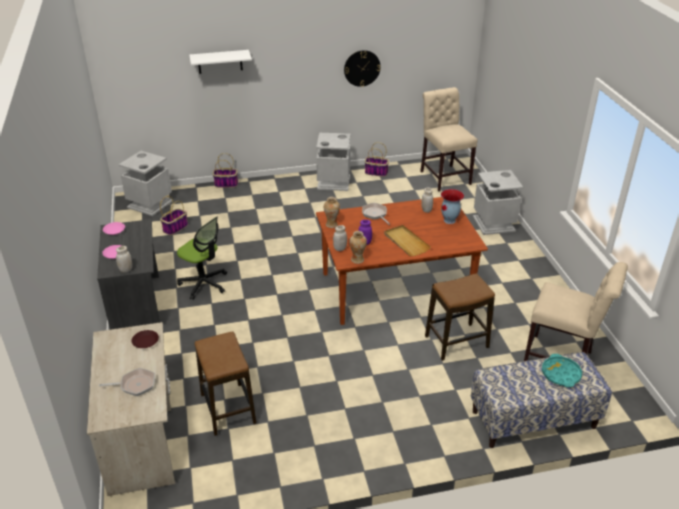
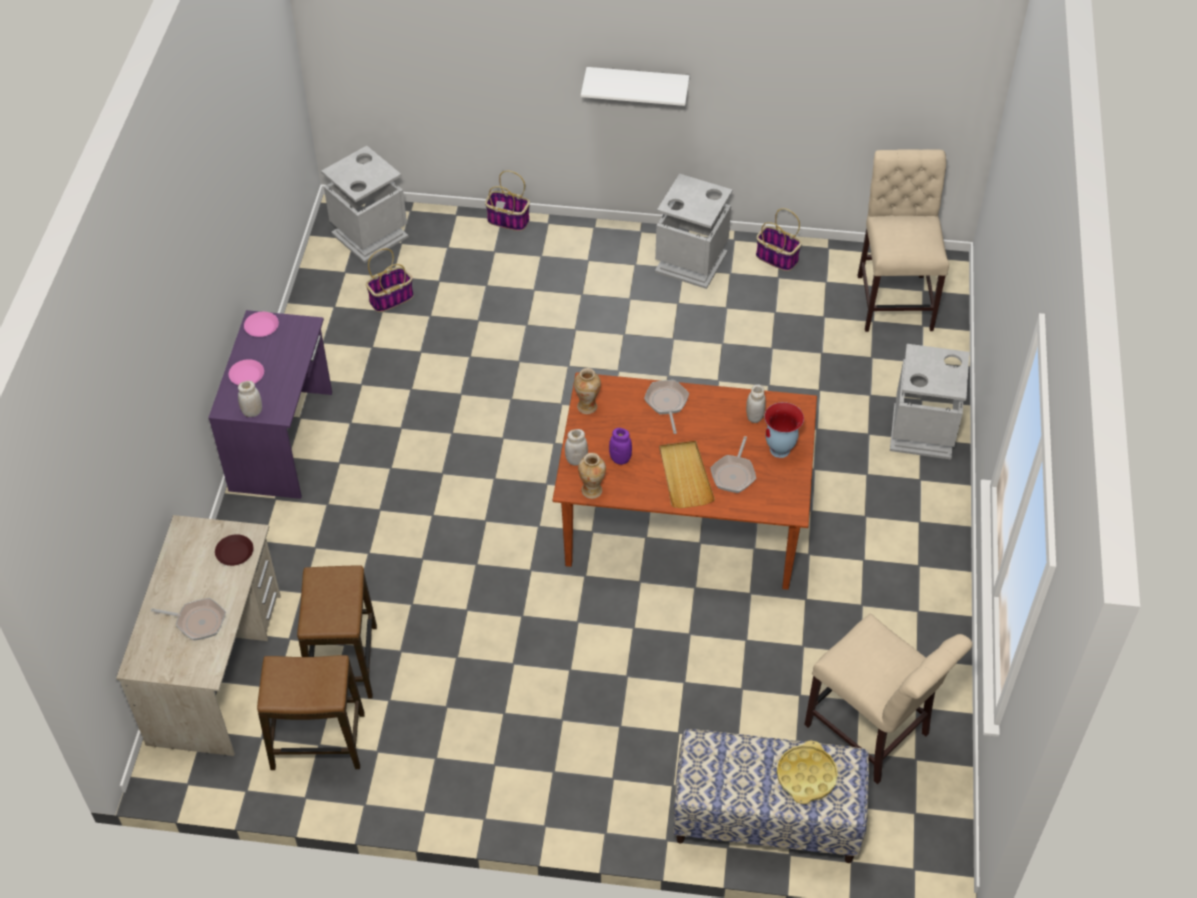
camera: 20 degrees right, 15 degrees up
(137, 305) = (283, 440): grey desk -> purple desk
(204, 284) = (393, 426): office chair -> none
(220, 61) = (512, 34): white shelf -> white shelf (637, 85)
(362, 68) = (771, 83): wall clock -> none
(432, 235) = (734, 474): none -> frying pan
(456, 342) = (726, 651): stool -> stool (317, 742)
(560, 374) = (806, 776): turquoise tray -> yellow tray

